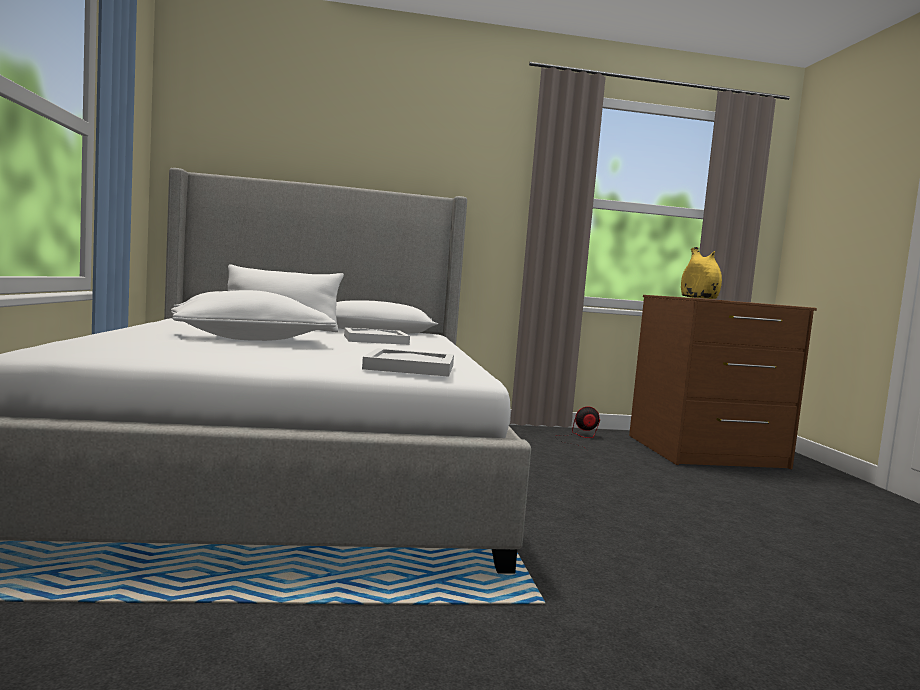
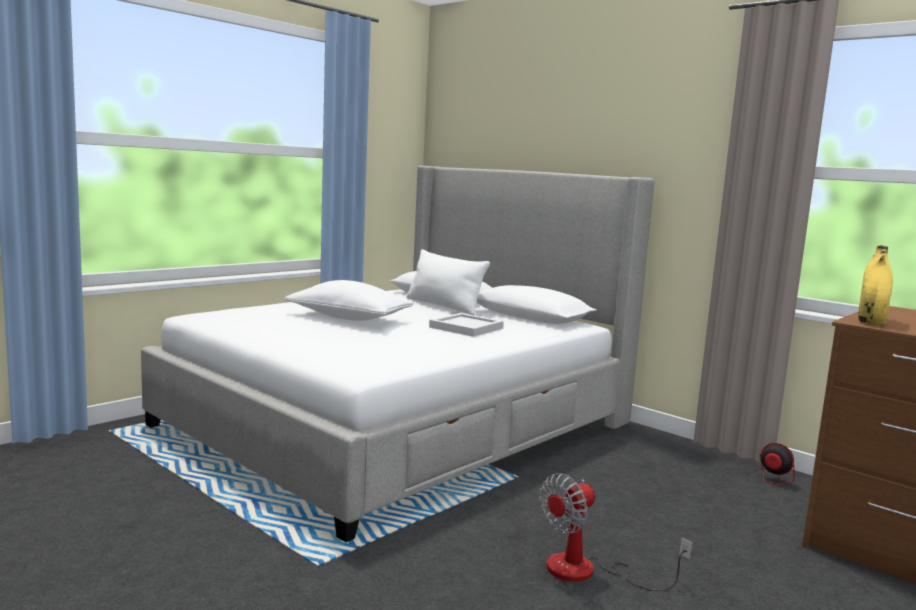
camera: 50 degrees right, 5 degrees up
(409, 367) = (345, 357): white tray -> none
(659, 518) = (588, 571): none -> fan

